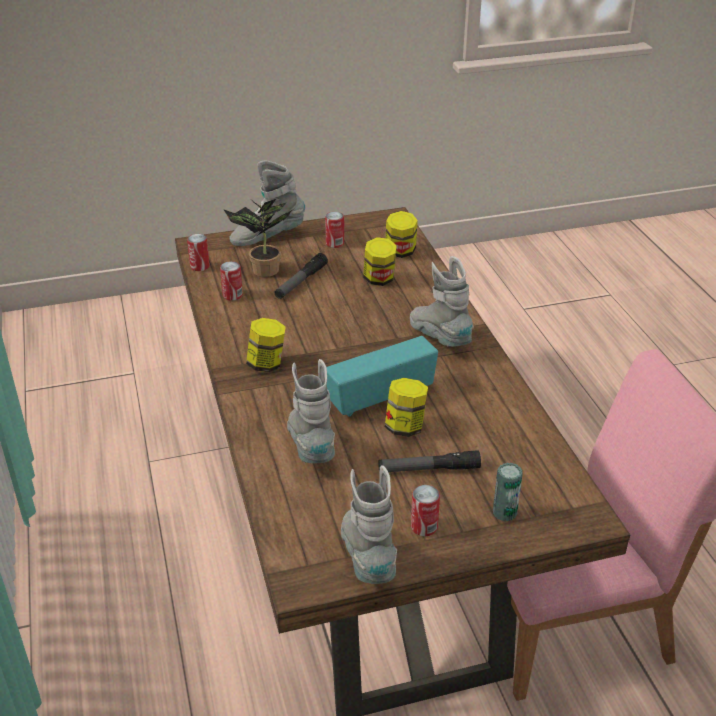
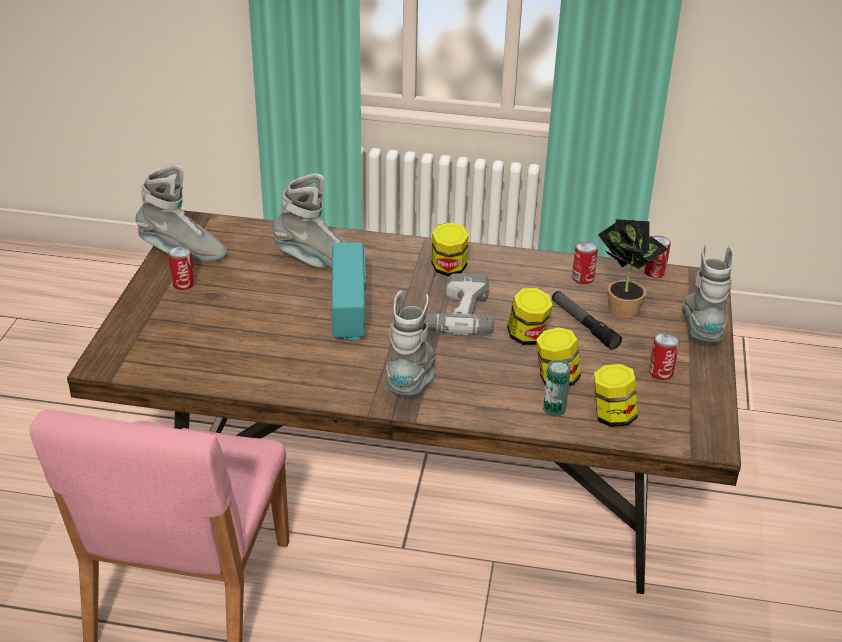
camera: 115 degrees right, 0 degrees up
(336, 344) = (451, 314): none -> power drill
(405, 427) = (298, 312): jar -> jar (527, 337)
(428, 469) = (238, 306): flashlight -> none
(439, 338) = (412, 380): grey boot -> grey boot turned 75 degrees counterclockwise
(504, 512) = (156, 325): can -> can (554, 409)

